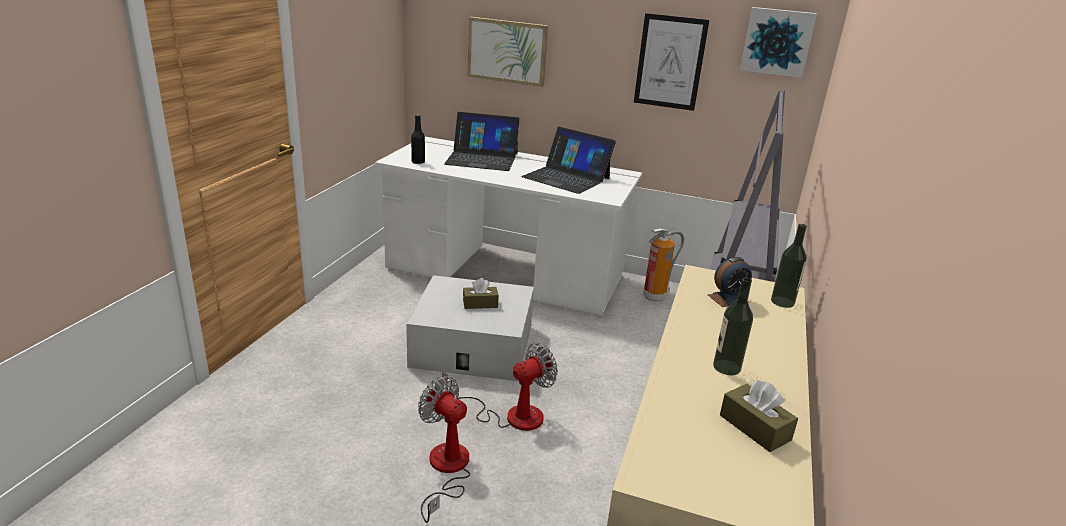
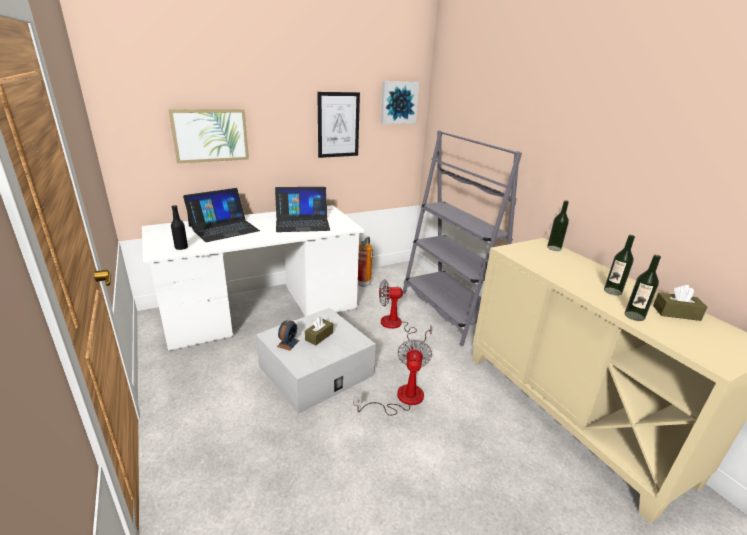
camera: 45 degrees left, 0 degrees up
(446, 470) = (423, 461): fan -> fan (396, 326)
(677, 394) = (634, 316): none -> bottle
(728, 299) = (540, 257): alarm clock -> alarm clock (288, 343)

